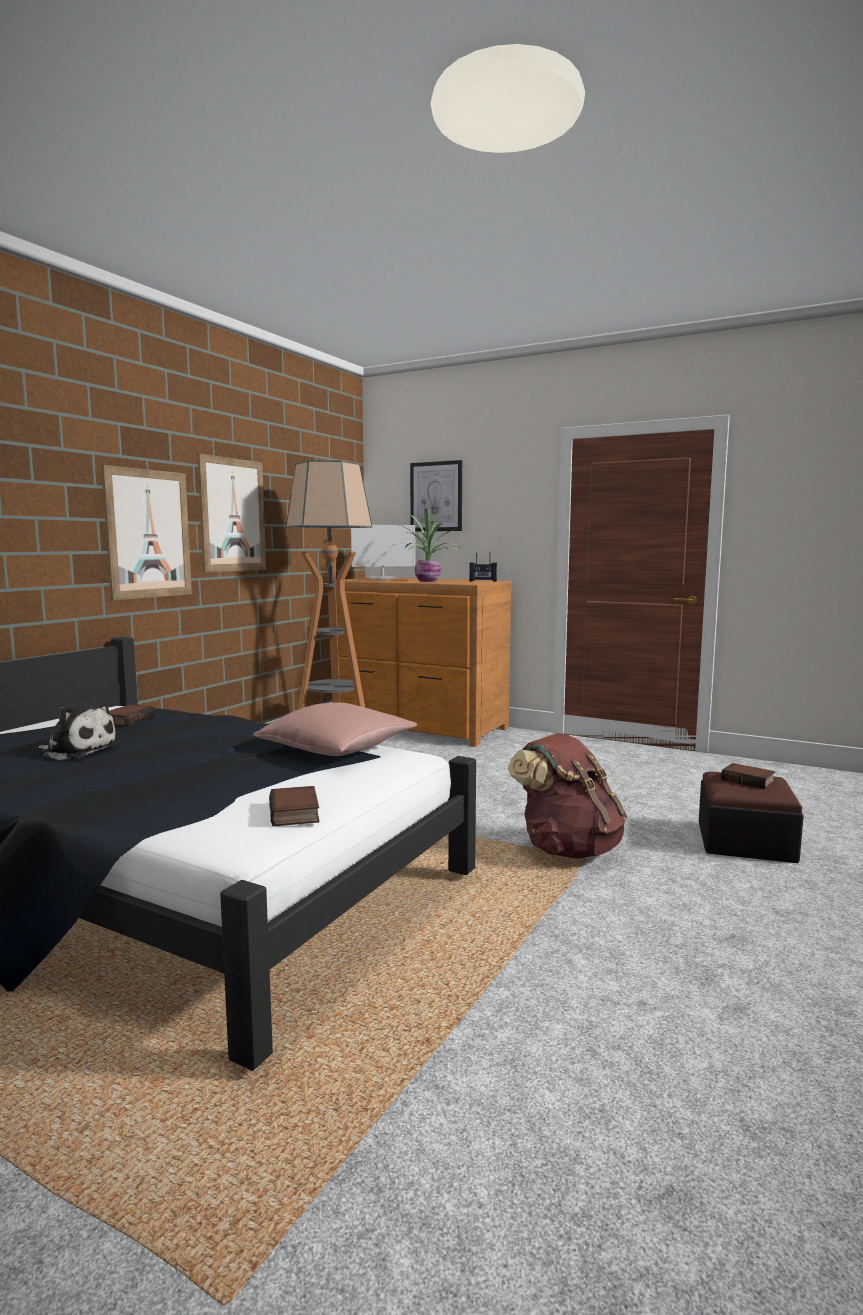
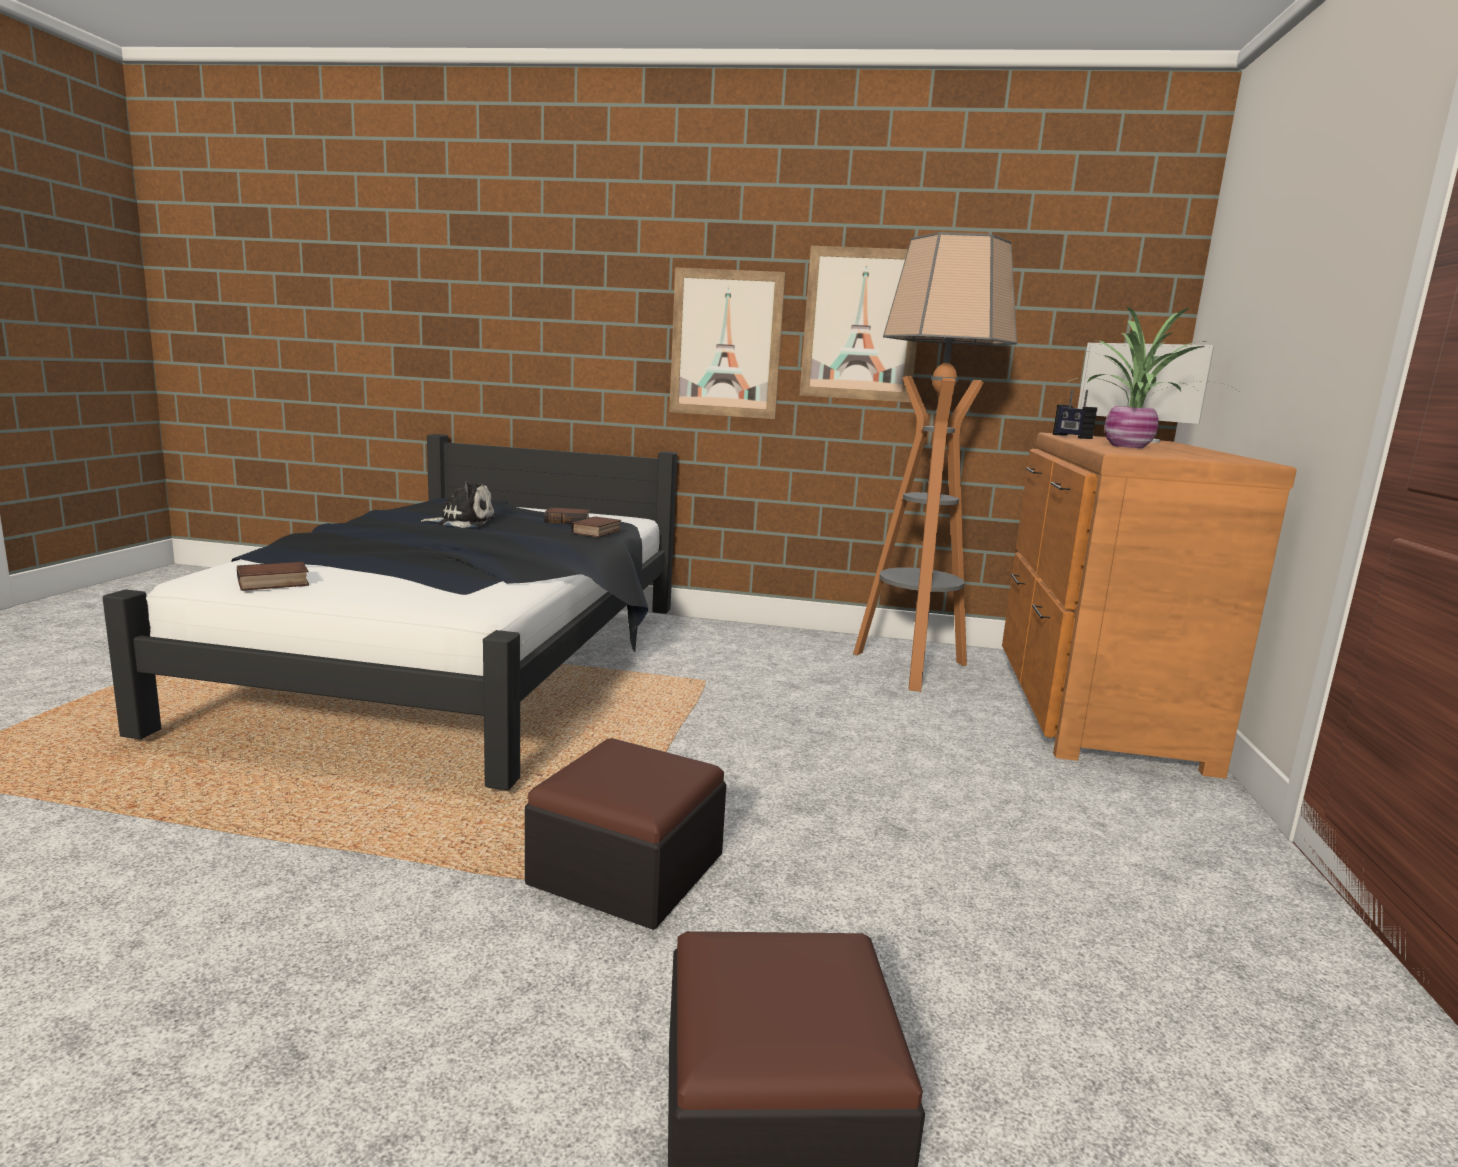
camera: 70 degrees right, 5 degrees up
(77, 750) = (463, 522): plush toy -> plush toy turned 90 degrees counterclockwise
(337, 749) = (492, 579): pink pillow -> none
(436, 496) = (1260, 286): picture -> none
(482, 581) = (1211, 458): radio -> radio (1071, 437)
(567, 849) = (627, 869): brown backpack -> ottoman
(748, 780) = (807, 990): book -> book (597, 532)

